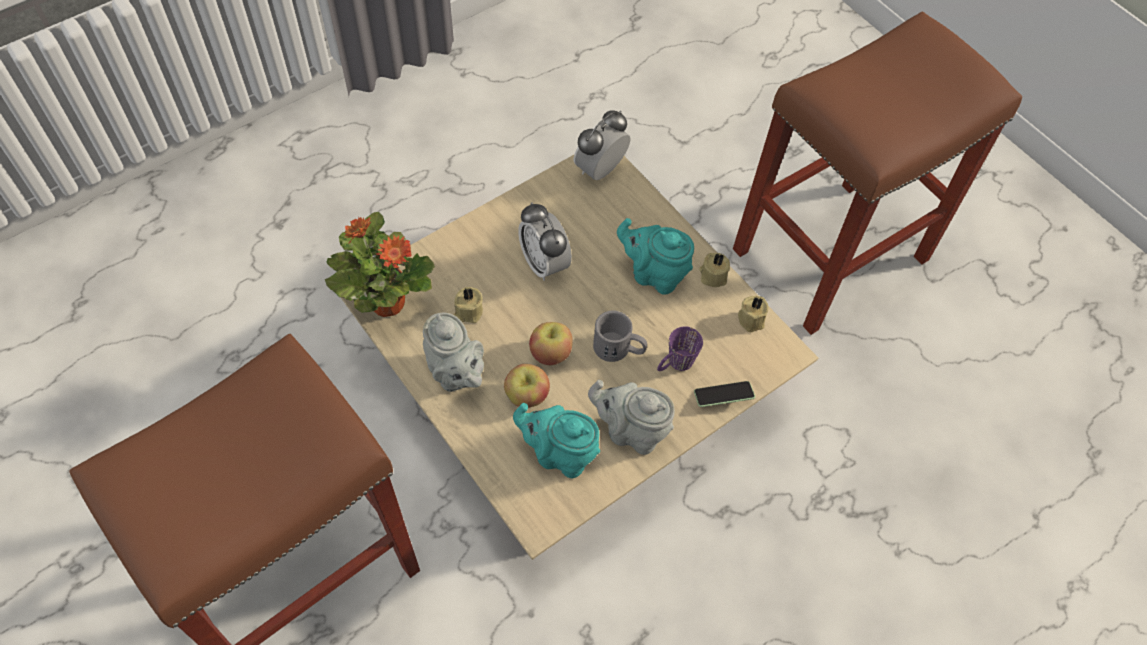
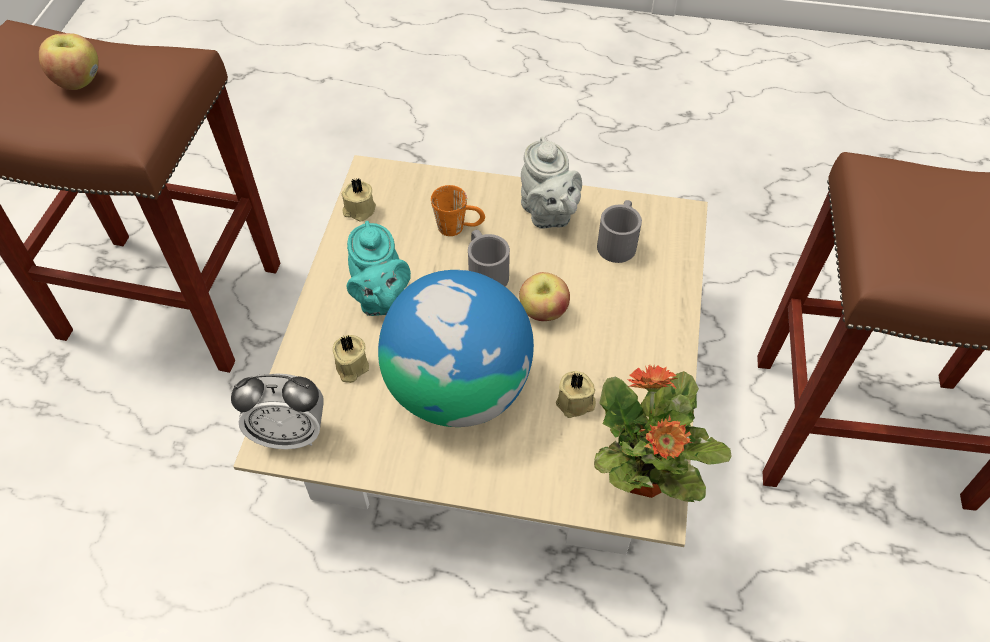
camera: 130 degrees left, 5 degrees down
(455, 374) = (642, 359): grey teapot -> none
(527, 396) = (599, 297): apple -> apple (79, 81)
(544, 263) = (458, 388): alarm clock -> globe
(560, 454) = (618, 241): turquoise teapot -> grey mug
(675, 365) = (459, 227): purple mug -> orange mug
(712, 275) = (339, 260): beige candle -> beige candle (351, 367)
(722, 397) = (455, 183): phone -> none

